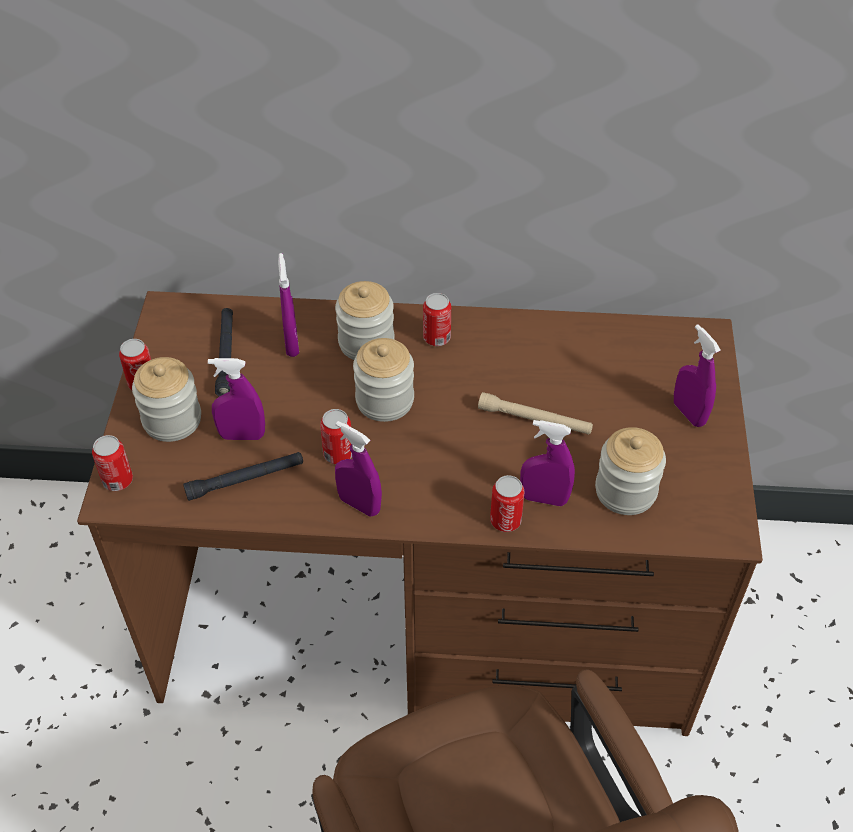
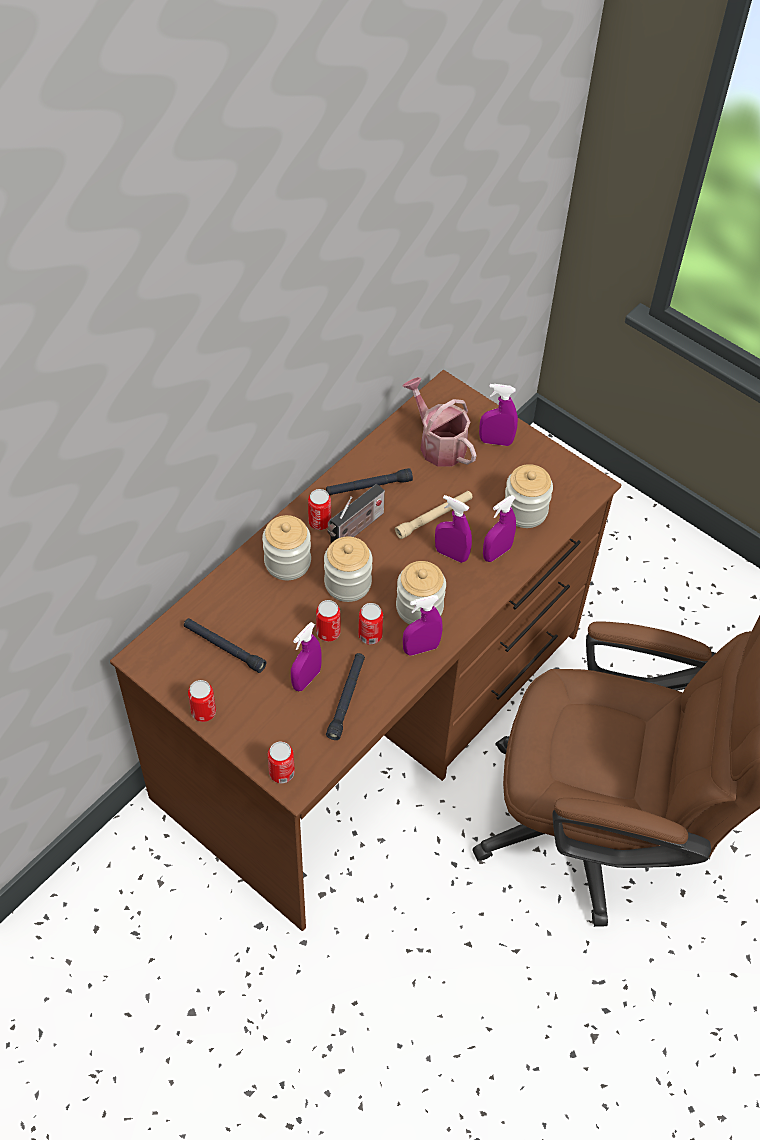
camera: 55 degrees left, 5 degrees up
(172, 420) = (255, 712): jar -> jar (419, 607)
(291, 343) = (248, 603): purple spray bottle -> purple spray bottle (451, 554)
(454, 369) = (355, 530): none -> radio
(505, 520) = (496, 582): can -> can (328, 632)
(517, 348) = (368, 486): none -> black flashlight
(631, 369) = (438, 443): none -> watering can

